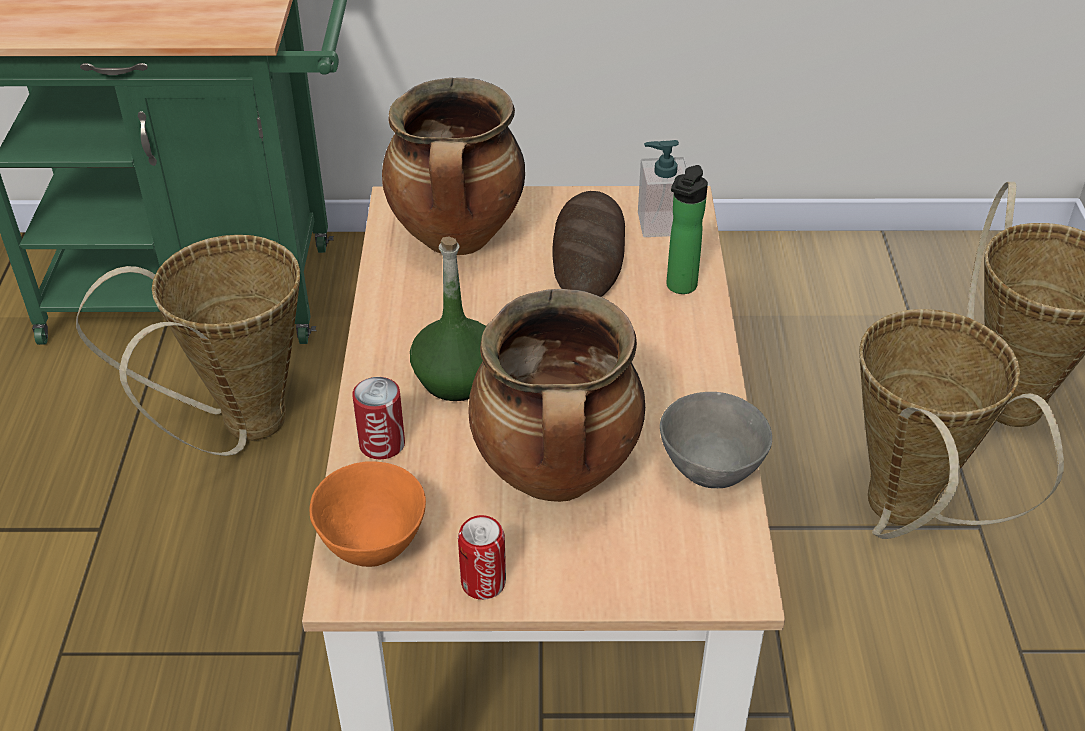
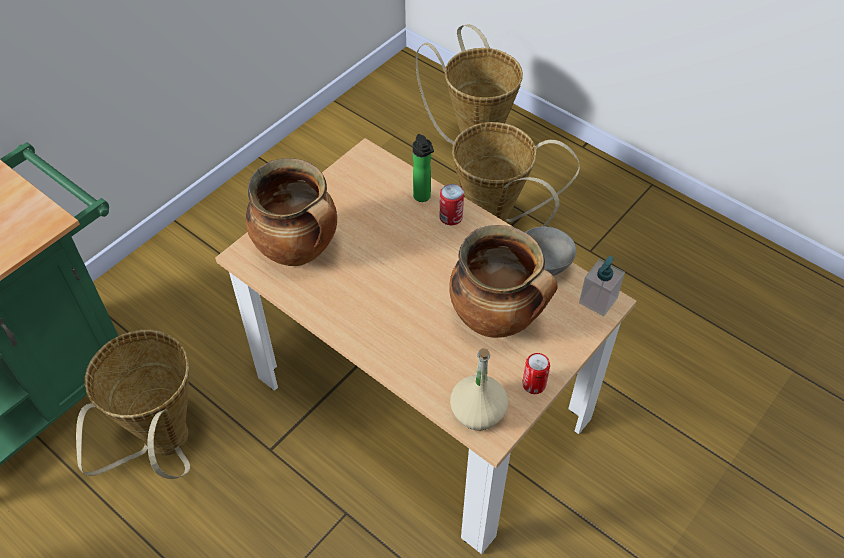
camera: 50 degrees left, 10 degrees up
(374, 548) = (478, 411): orange bowl -> beige bottle
(382, 444) = (415, 369): can -> can (451, 217)
(457, 378) = (399, 314): green bottle -> none
(588, 253) = (364, 211): bread -> none
(661, 224) = (373, 173): soap dispenser -> soap dispenser (598, 300)

